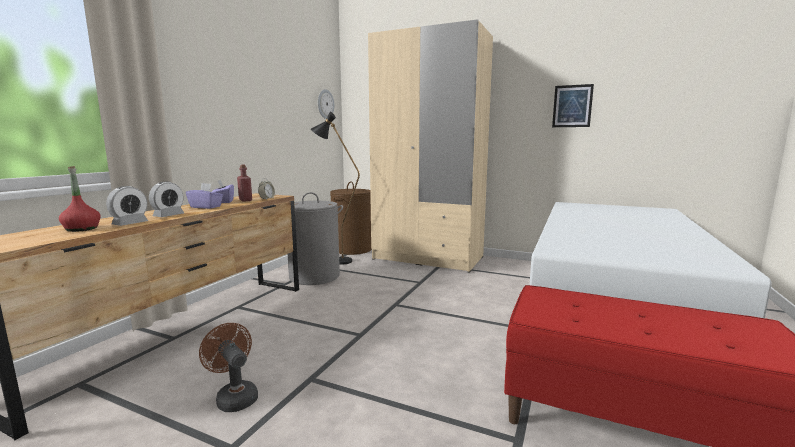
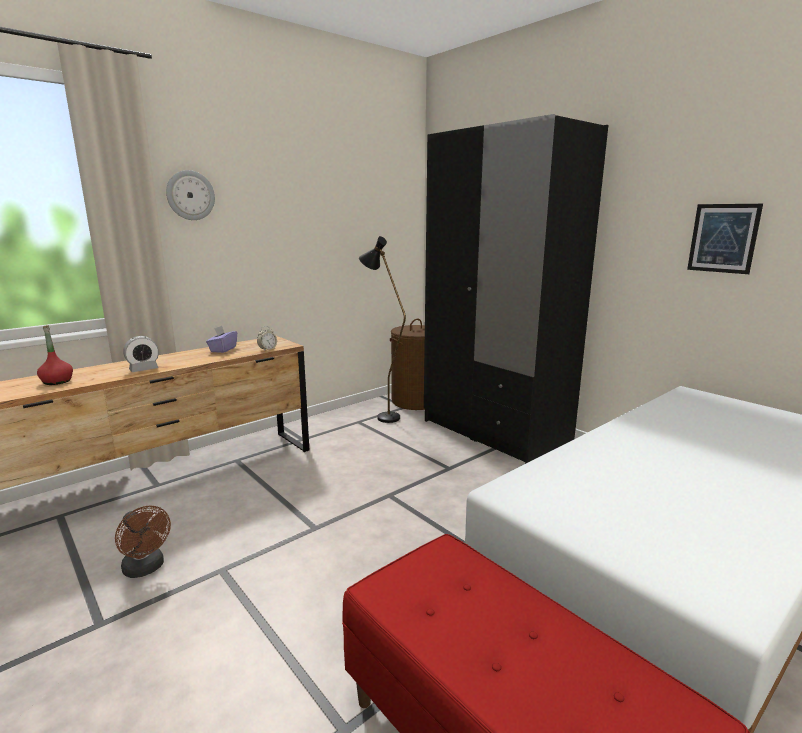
camera: 25 degrees right, 5 degrees up
(130, 223) = (98, 378): alarm clock -> none
(206, 207) = (194, 358): purple tissue box -> none
(234, 397) = (146, 569): brown fan -> brown fan turned 150 degrees clockwise
(245, 200) = (245, 349): red bottle -> none
(314, 276) = (340, 434): grey laundry basket -> none
(325, 104) = (395, 219): wall clock -> wall clock (190, 195)
(428, 258) = (495, 431): beige wardrobe -> black wardrobe

